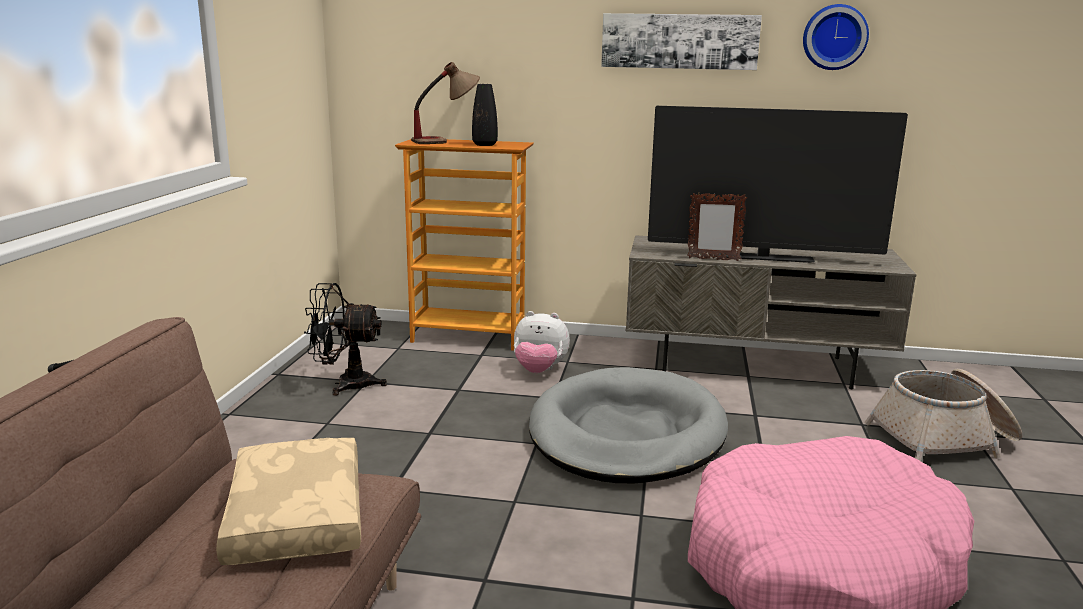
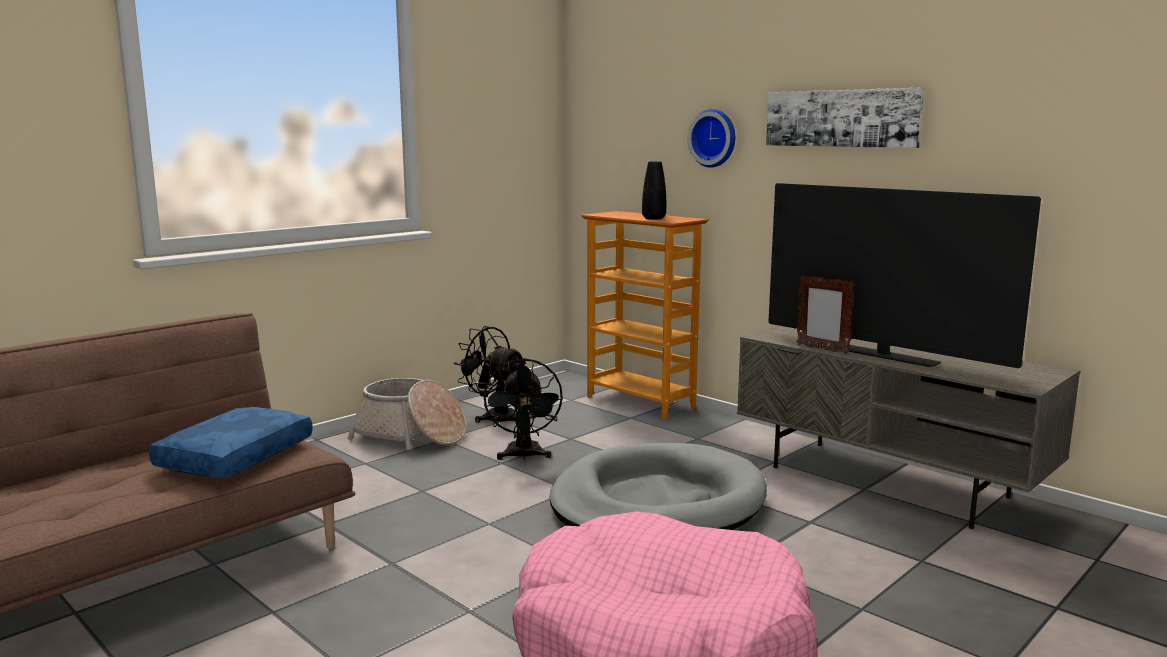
camera: 35 degrees right, 5 degrees down
(293, 516) = (235, 456): beige pillow -> blue pillow
(441, 420) = (524, 456): none -> black fan
(446, 141) = (632, 214): table lamp -> none
(539, 371) = (660, 440): plush toy -> none
(834, 37) = (1007, 109): wall clock -> wall clock (714, 138)
(944, 439) = (1004, 601): basket -> basket (411, 436)

